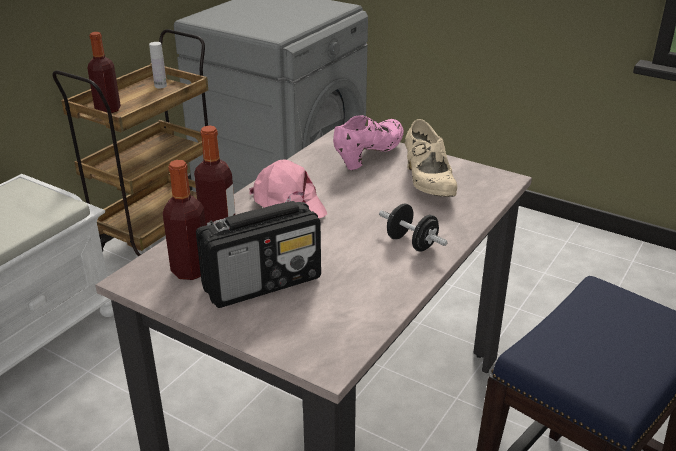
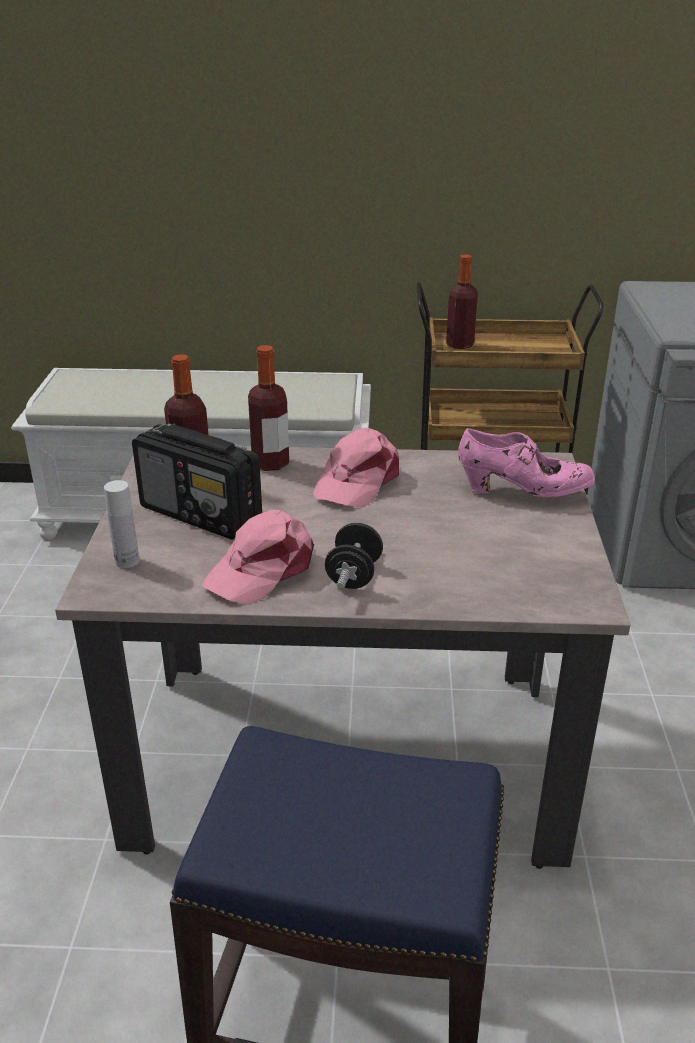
camera: 60 degrees right, 0 degrees up
(160, 86) = (546, 346): white bottle -> white bottle (127, 561)
(370, 276) = (263, 569): none -> pink cap
(427, 184) = (503, 549): beige shoe -> none

